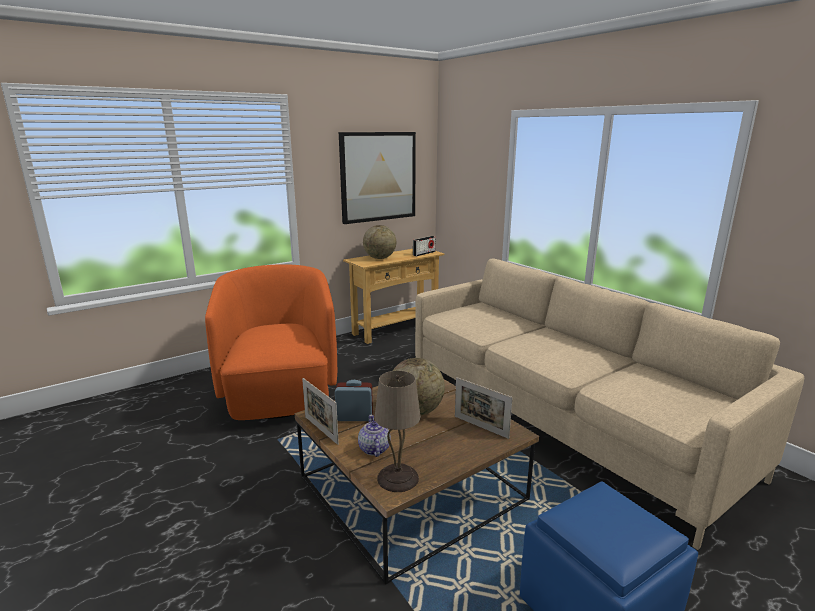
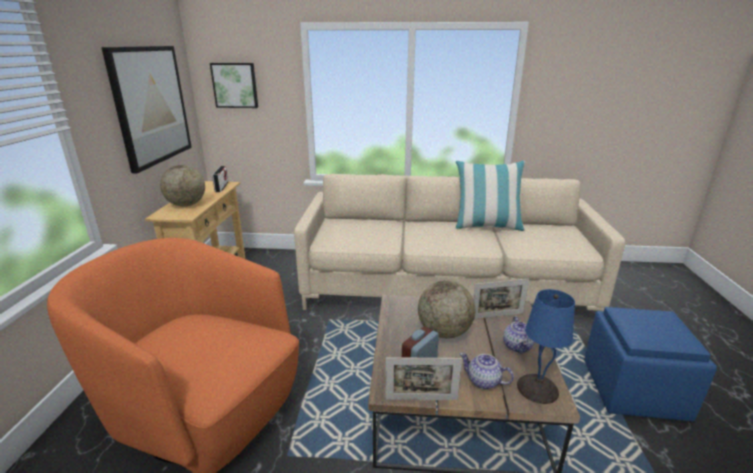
camera: 50 degrees left, 5 degrees up
(398, 478) = (538, 388): beige table lamp -> blue table lamp
(447, 451) = (517, 346): none -> teapot
(461, 167) = (235, 85): none -> picture
(617, 359) = (487, 226): none -> pillow

